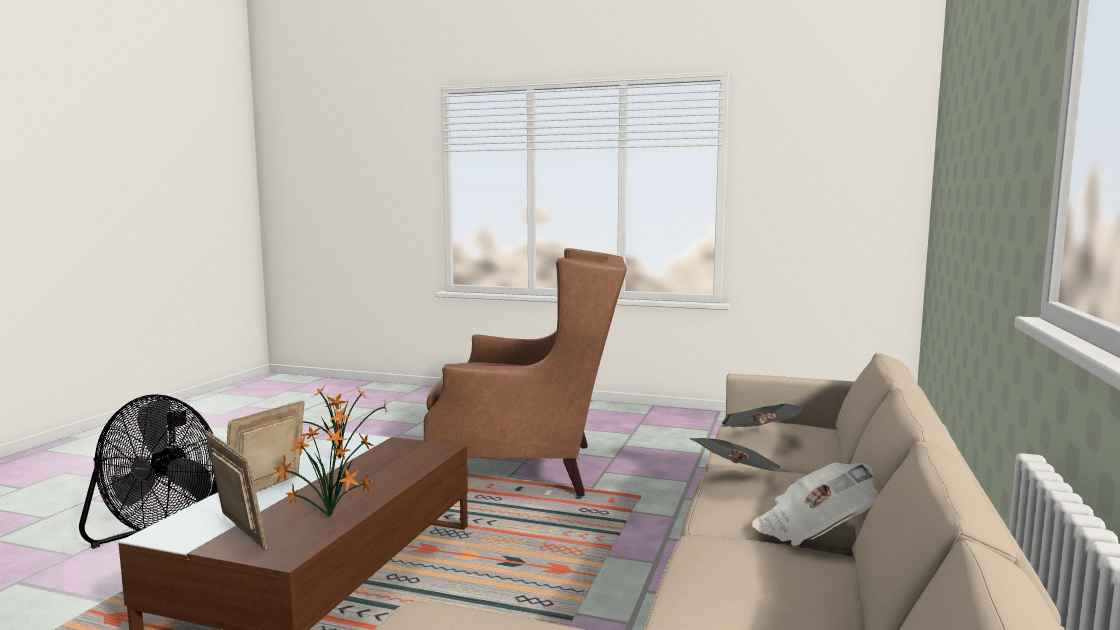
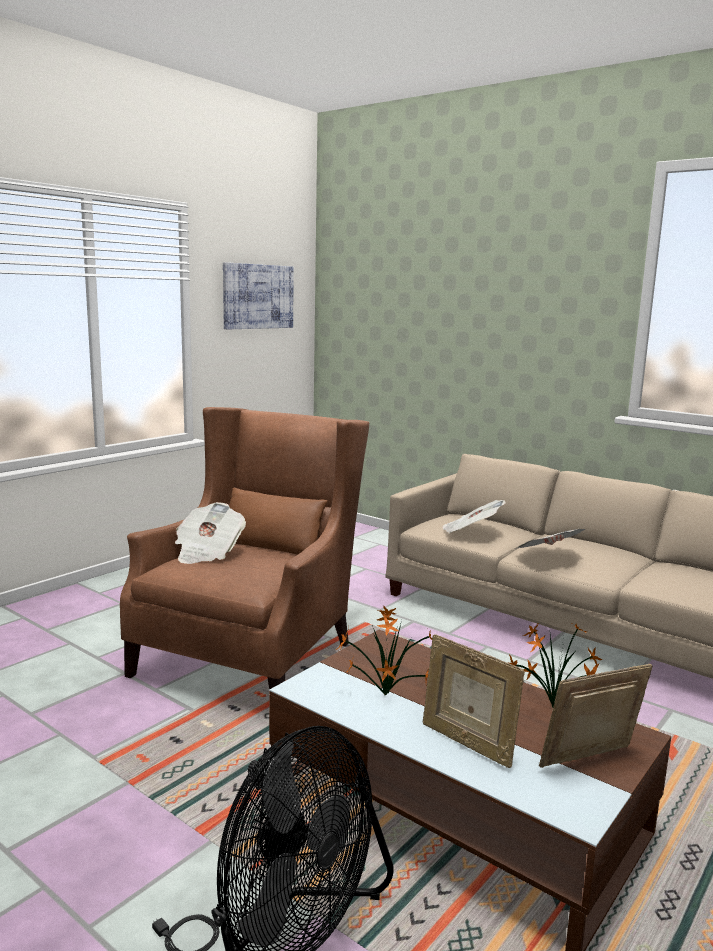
camera: 70 degrees left, 5 degrees up
(812, 531) = (636, 559): newspaper -> newspaper (207, 552)
(825, 158) = (258, 296): none -> picture

